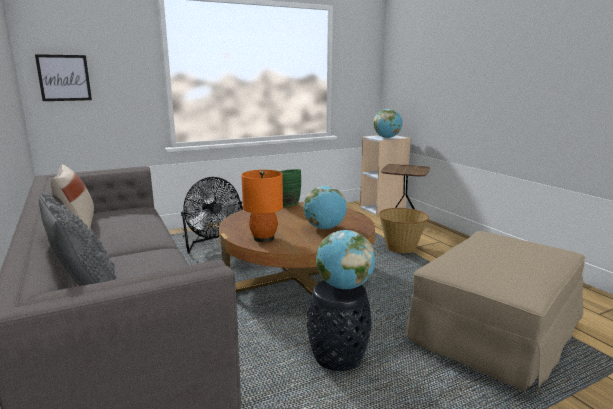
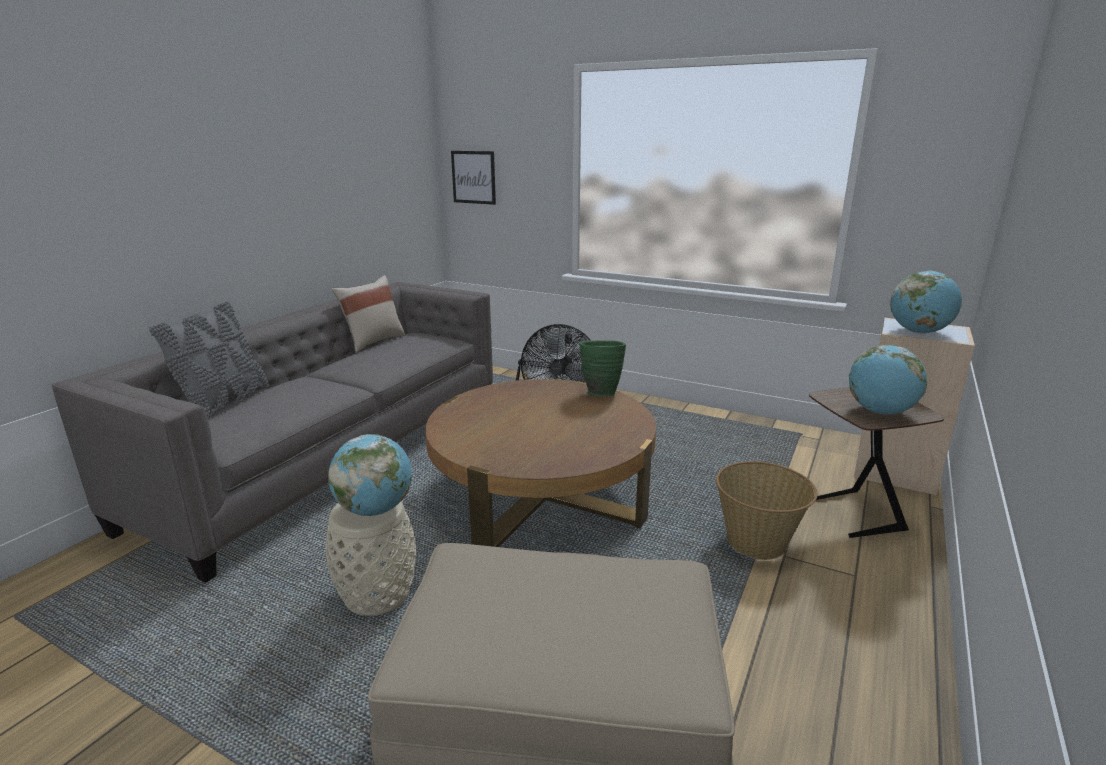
camera: 55 degrees right, 5 degrees up
(263, 238) = (465, 420): orange table lamp -> none
(324, 228) = (545, 440): globe -> globe (880, 412)
(338, 356) = (377, 594): black stool -> beige stool

